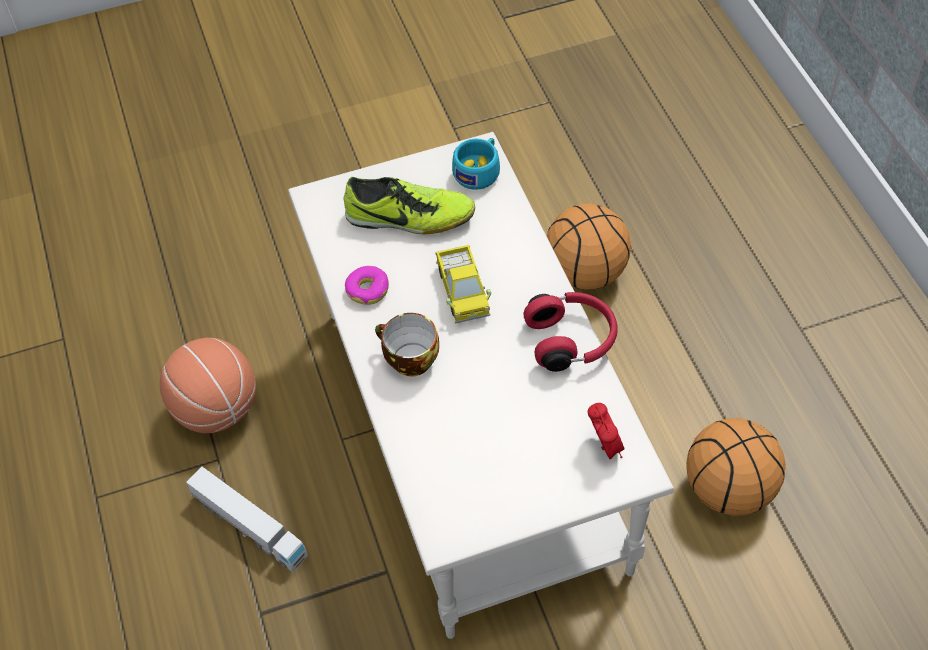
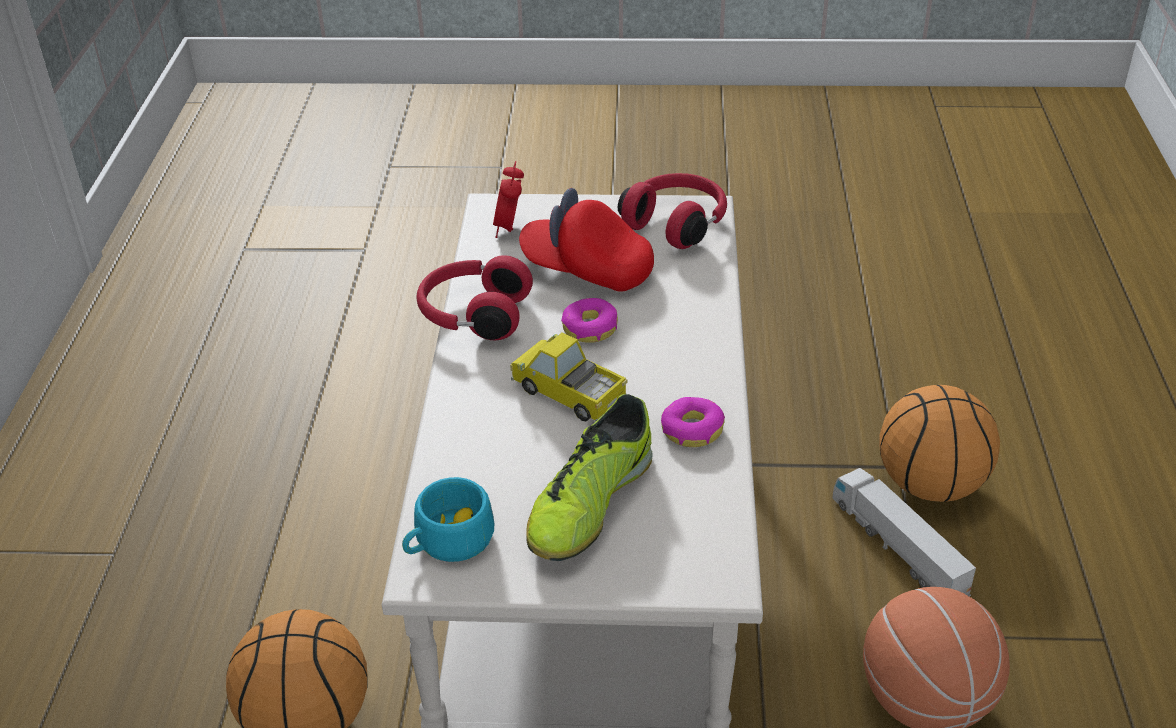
camera: 160 degrees left, 15 degrees down
(408, 360) = (673, 344): cup -> none
(409, 218) = (590, 504): shoe -> shoe turned 90 degrees counterclockwise
(461, 505) = (677, 223): none -> red headphones
(463, 292) = (569, 394): toy truck -> toy truck turned 60 degrees counterclockwise
(478, 355) = (589, 328): none -> donut
(511, 418) = (587, 270): none -> red cap
(727, 489) = (347, 430): basketball -> basketball (931, 485)

